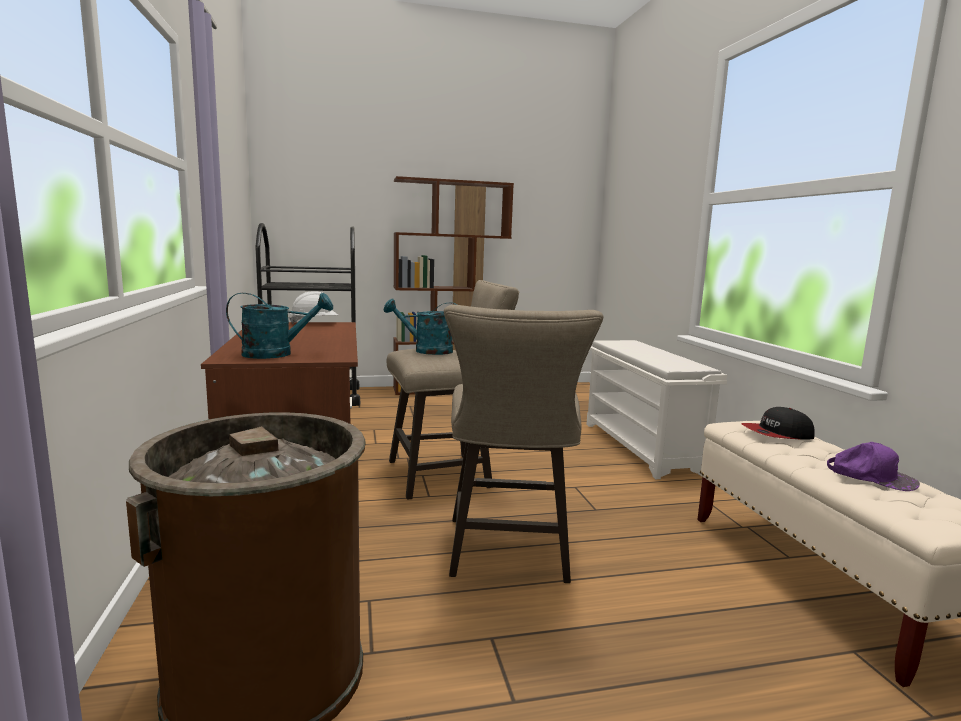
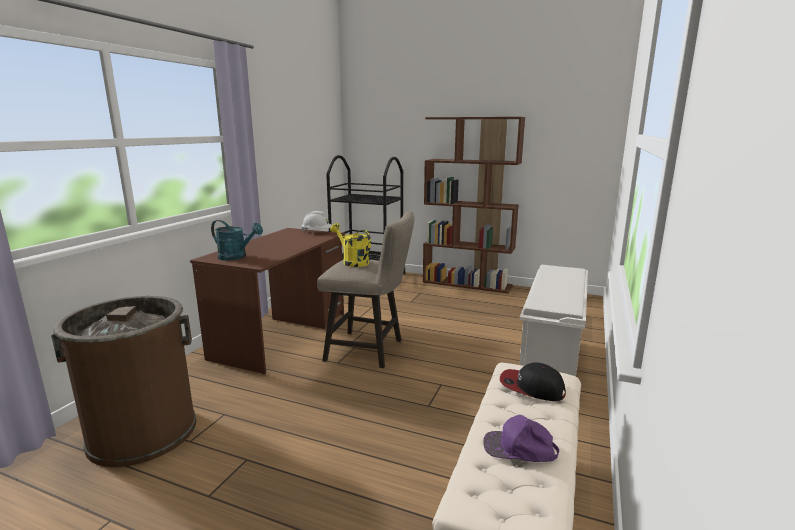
camera: 35 degrees right, 5 degrees up
(426, 350) = (352, 262): turquoise watering can -> yellow watering can
(509, 555) = (326, 416): beige stool -> none
(871, 476) = (519, 448): purple cap -> purple cap turned 120 degrees clockwise

